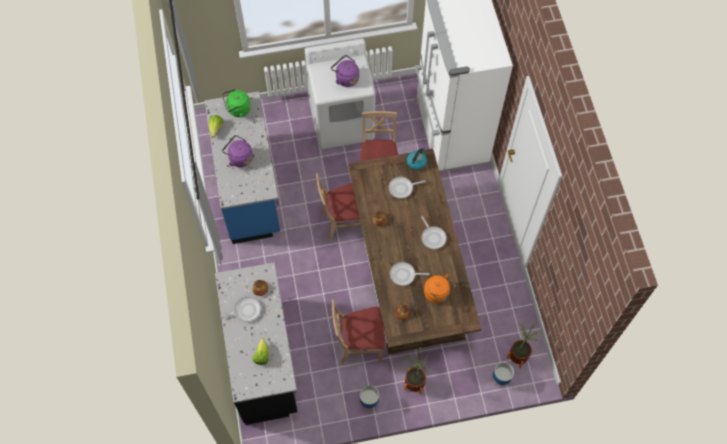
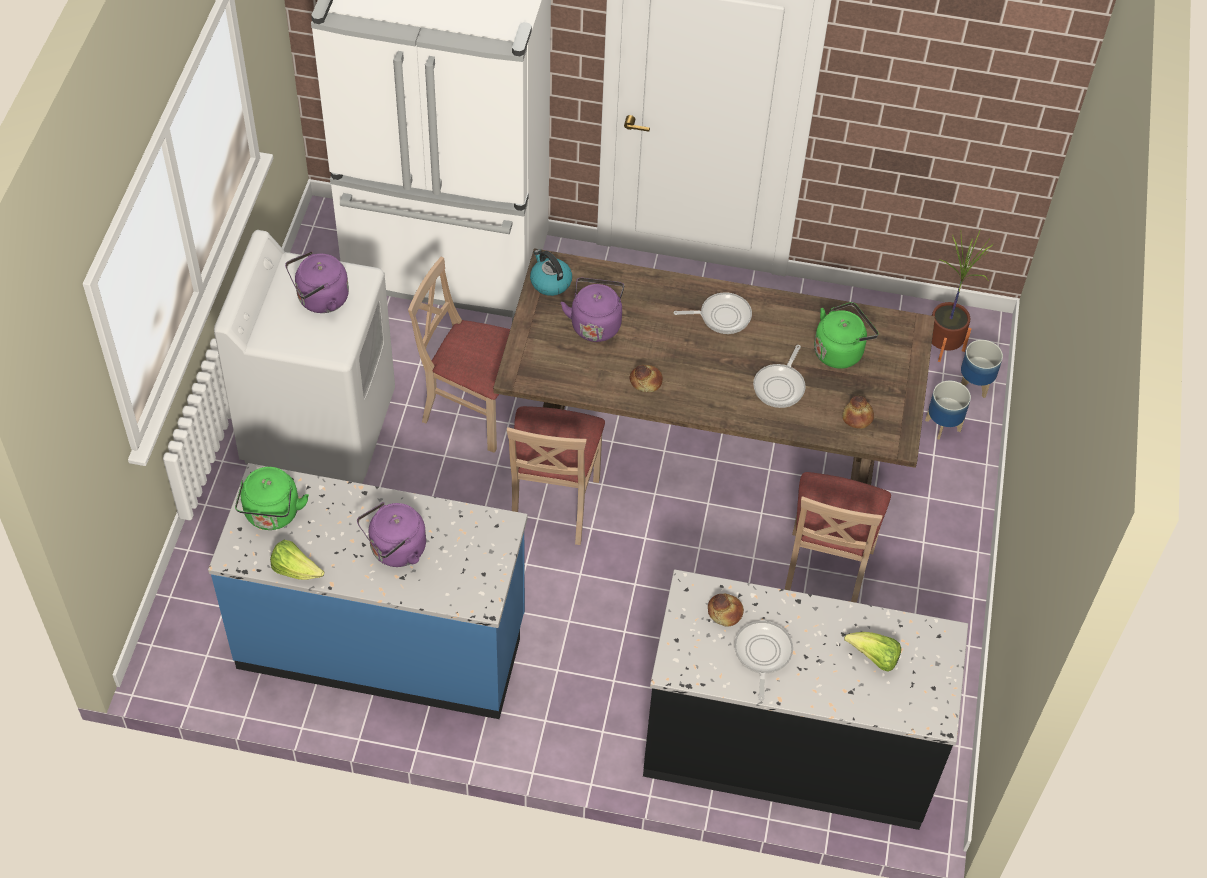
camera: 70 degrees left, 10 degrees down
(369, 402) = (946, 598): planter -> planter (943, 426)
(402, 188) = (595, 323): frying pan -> purple kettle
(414, 384) = (937, 514): potted plant -> none
(438, 294) = (840, 351): orange kettle -> green kettle

